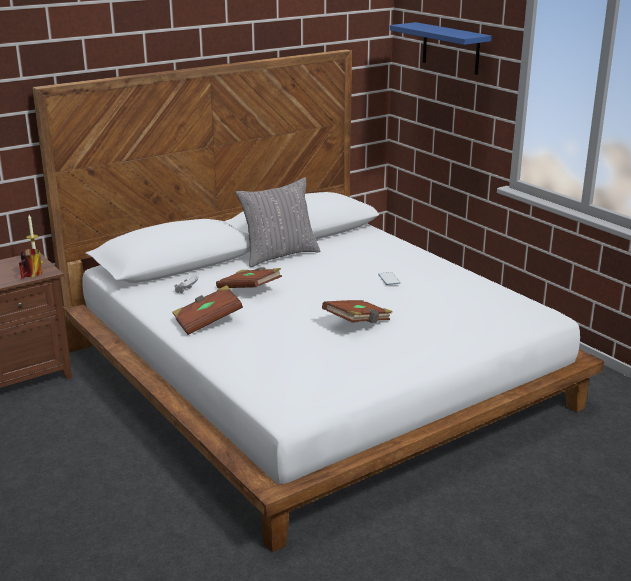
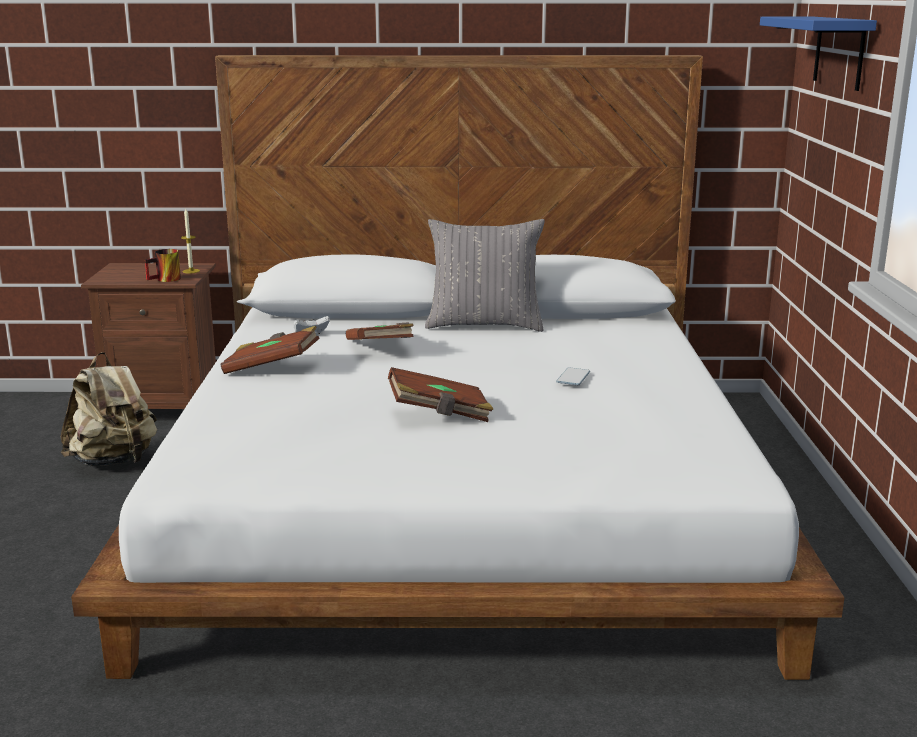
camera: 35 degrees right, 5 degrees down
(49, 426) = (114, 462): none -> beige backpack

